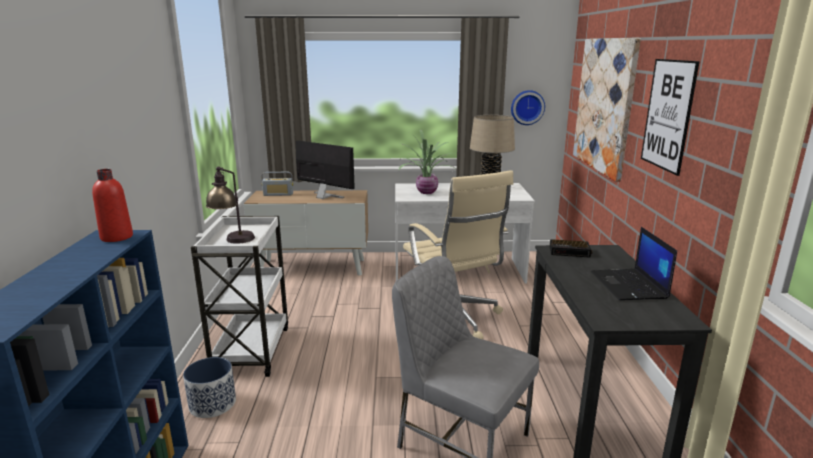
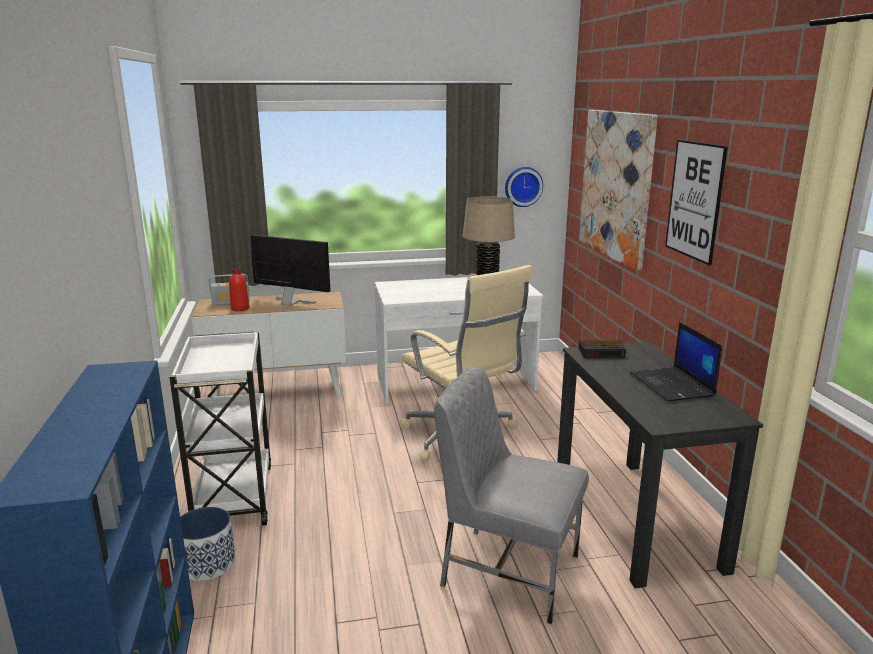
camera: 10 degrees left, 0 degrees up
(117, 237) = (122, 372): red bottle -> red bottle (240, 308)
(233, 242) = (215, 367): table lamp -> none
(426, 192) = (416, 290): potted plant -> none

